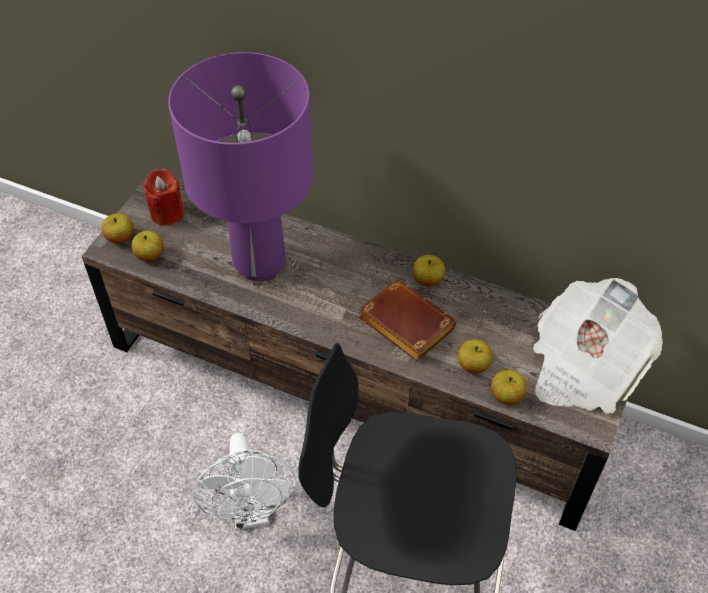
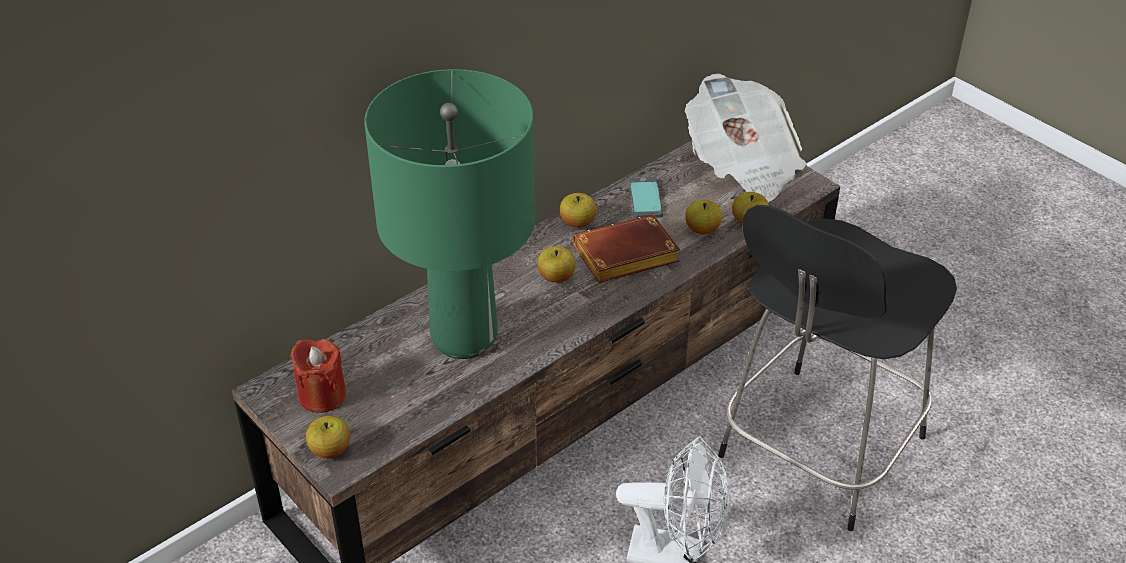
camera: 65 degrees left, 10 degrees down
(150, 255) = (382, 429): apple -> apple (556, 277)
(259, 261) = (463, 337): purple table lamp -> green table lamp
(487, 312) = (645, 199): none -> phone

